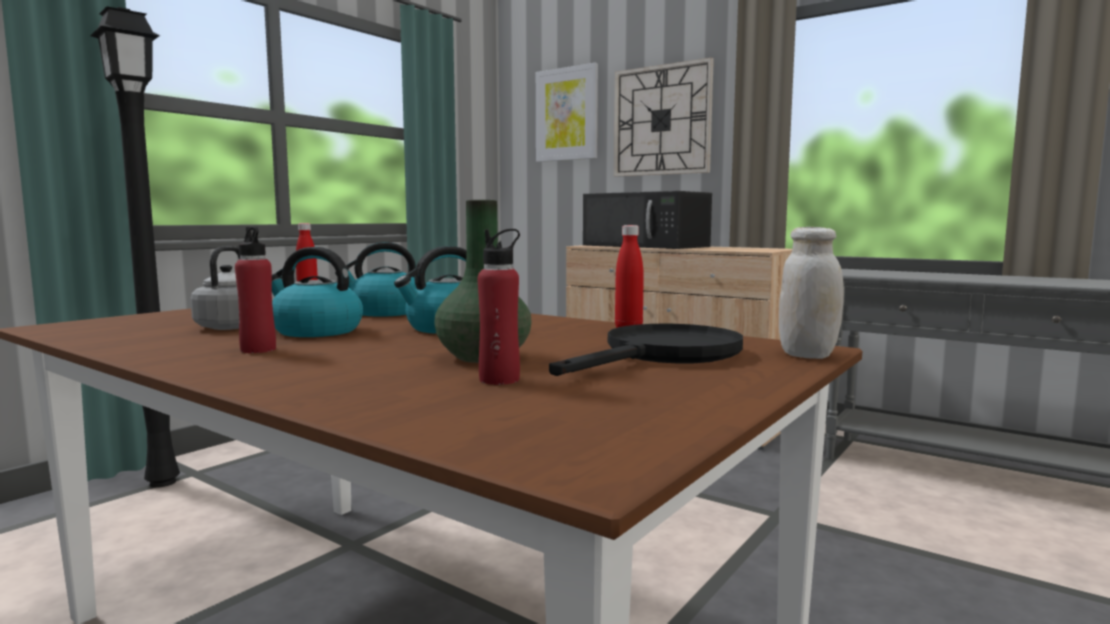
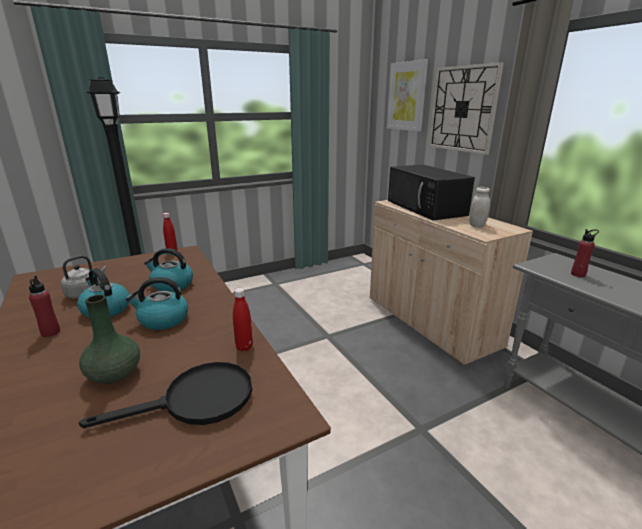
camera: 25 degrees right, 15 degrees up
(499, 379) = (74, 413): red bottle -> red bottle (578, 274)
(807, 354) = (275, 429): white jar -> white jar (477, 225)

